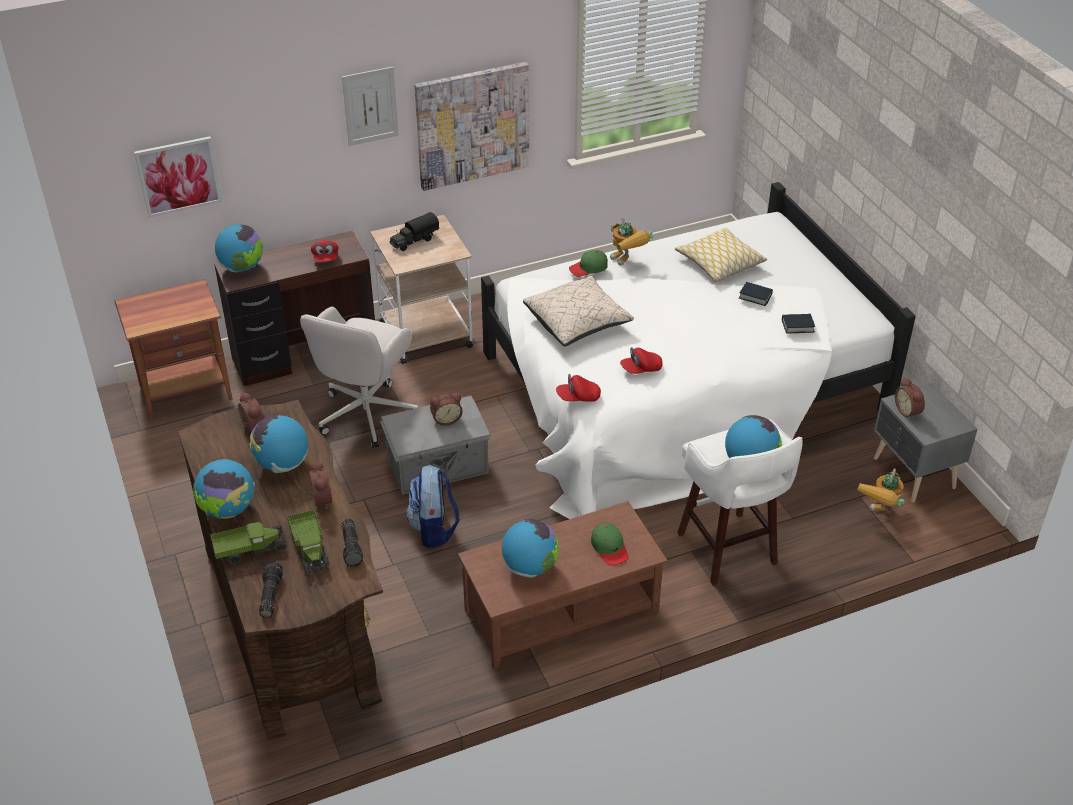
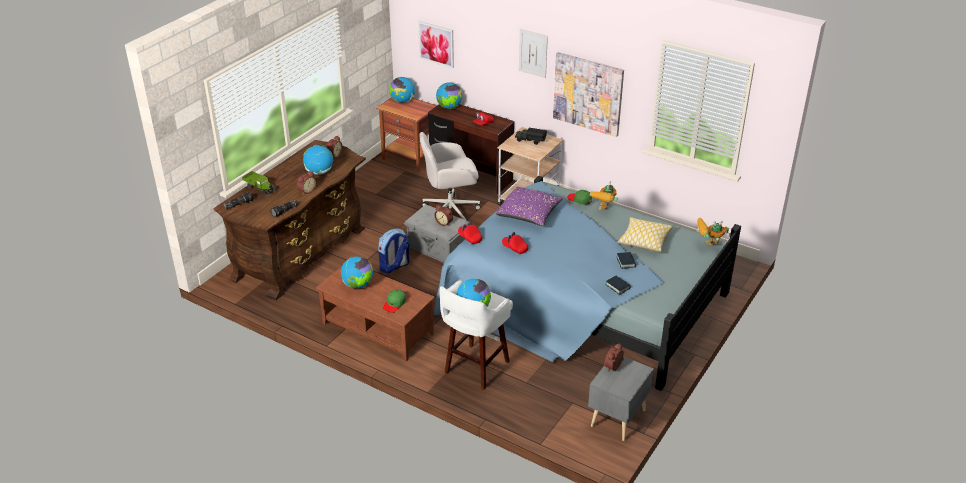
camera: 55 degrees right, 5 degrees down
(228, 510) = (279, 172): globe -> globe (402, 101)
(310, 550) = (273, 202): toy truck -> none
(577, 323) = (529, 214): beige pillow -> purple pillow
(679, 393) = (582, 301): white bed -> blue bed
(880, 512) = (567, 415): toy robot -> toy robot (708, 246)

